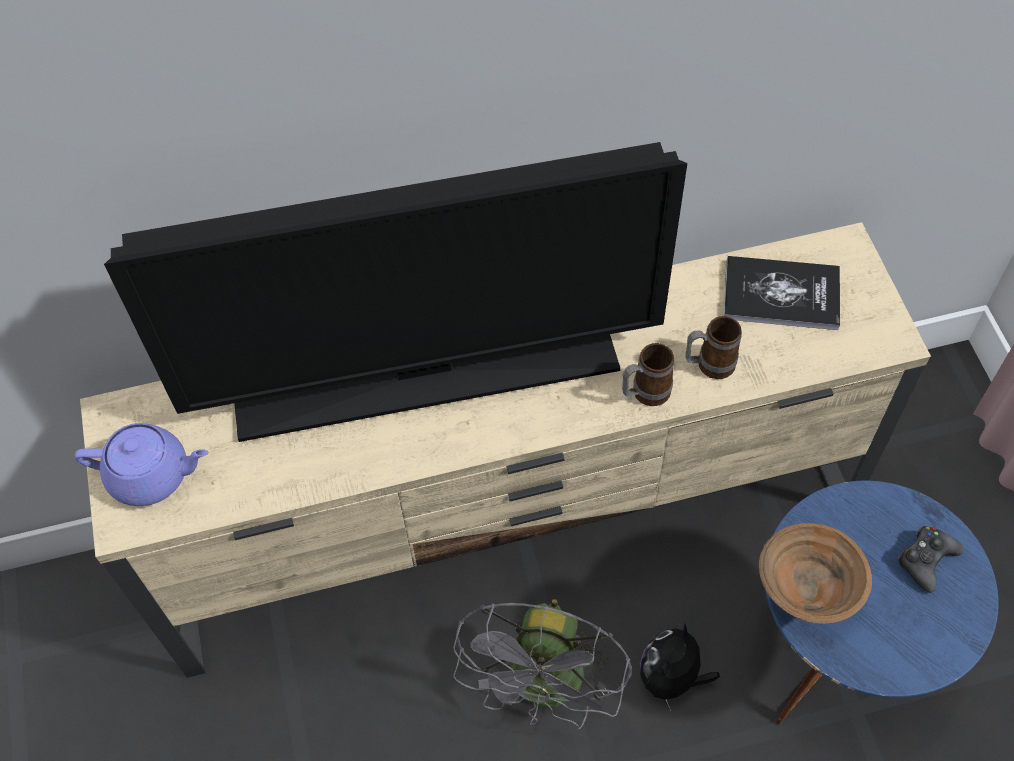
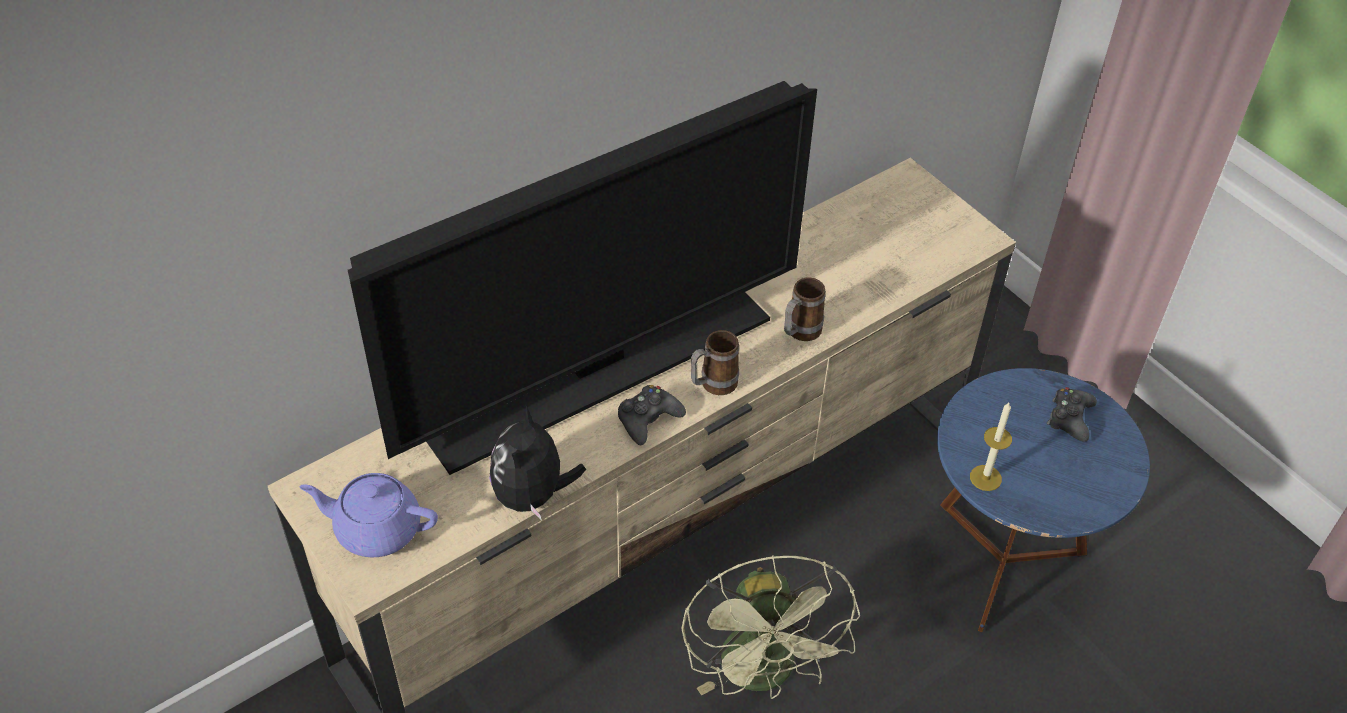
camera: 25 degrees left, 10 degrees down
(151, 475) = (376, 529): purple teapot -> purple teapot turned 150 degrees counterclockwise
(450, 442) = (648, 419): none -> black game controller
(547, 690) = (764, 675): grey fan -> green fan
(671, 678) = (871, 626): plush toy -> plush toy (533, 495)
(708, 365) = (841, 296): mug -> mug (712, 385)
(781, 294) = (873, 227): book -> none
(801, 597) = (985, 478): brown bowl -> candle

